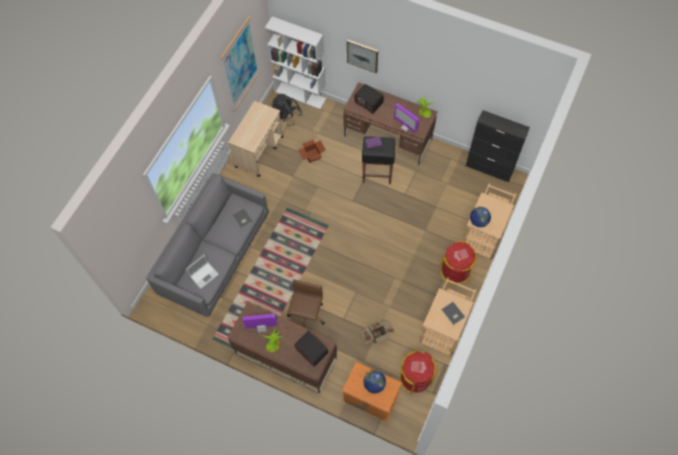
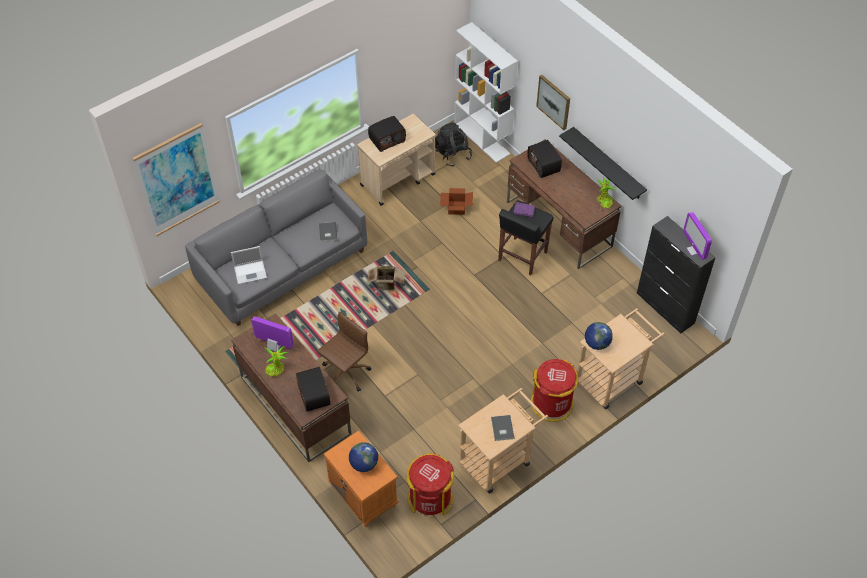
camera: 25 degrees right, 10 degrees down
(240, 65) = (407, 60): picture -> picture (177, 180)
(248, 129) = (387, 140): none -> radio
(378, 336) = (414, 432): cardboard box -> cardboard box (386, 285)
(405, 127) = (572, 207): monitor -> monitor (694, 250)
(421, 87) = (608, 164): none -> black shelf

